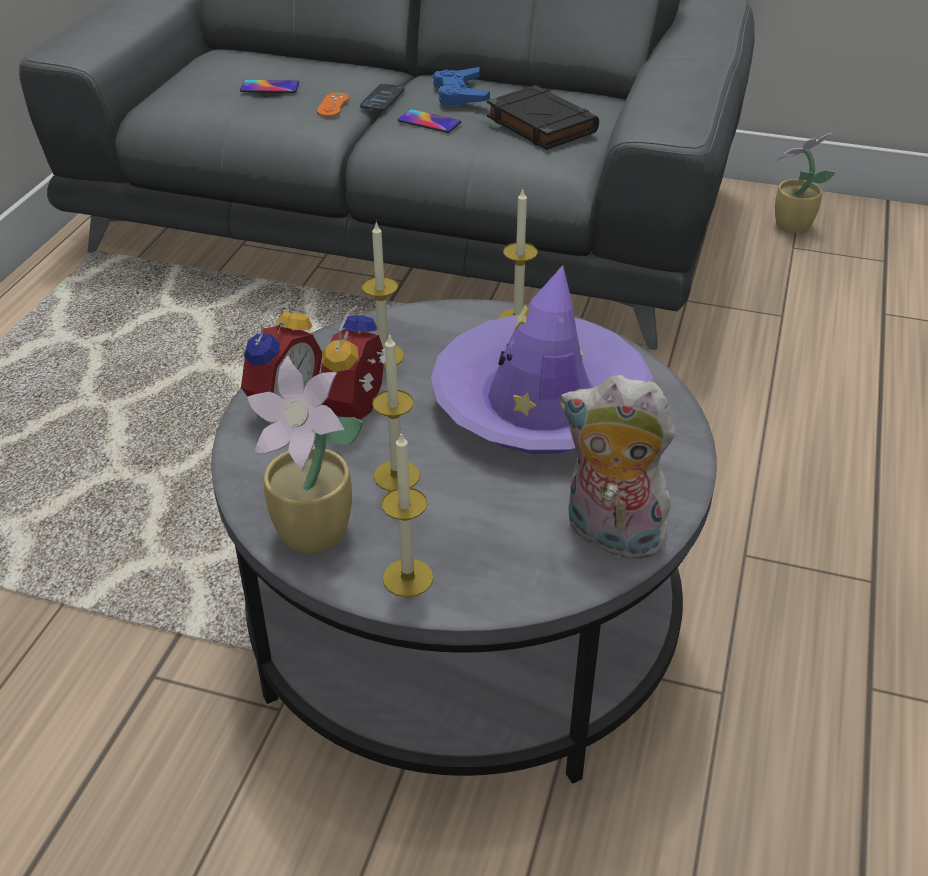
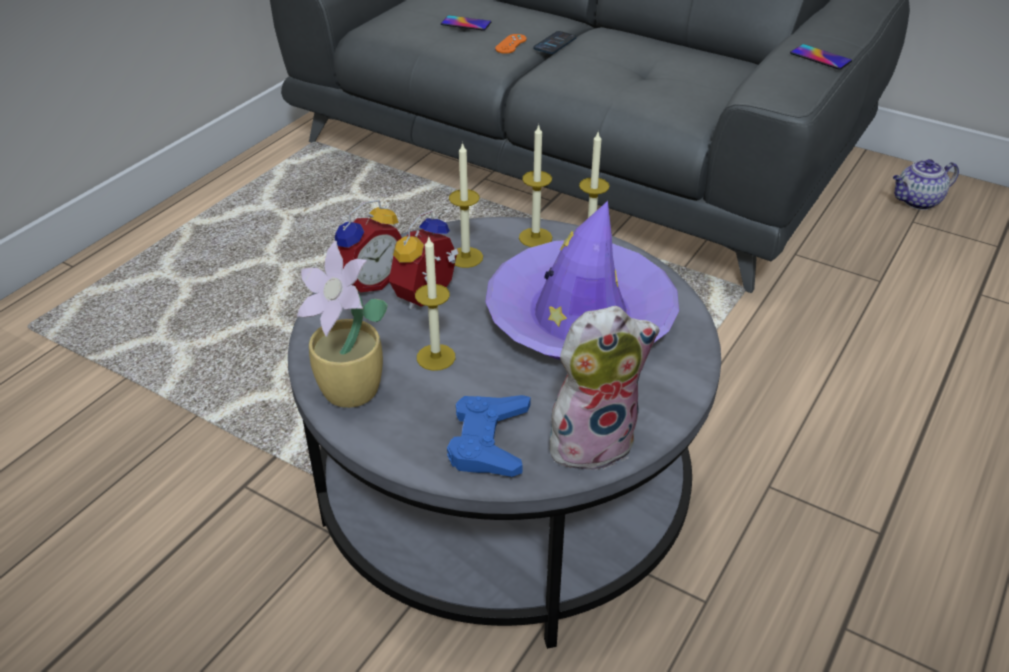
camera: 15 degrees right, 0 degrees up
(408, 578) = (410, 442): candle -> candle (535, 237)
(429, 122) = (585, 67): phone -> phone (820, 57)
(460, 93) = (621, 46): blue game controller -> blue game controller (489, 441)
(540, 124) = (680, 81): black book -> none
(609, 536) = (592, 440): plush toy -> plush toy turned 120 degrees clockwise
(790, 226) = (917, 201): potted plant -> teapot

